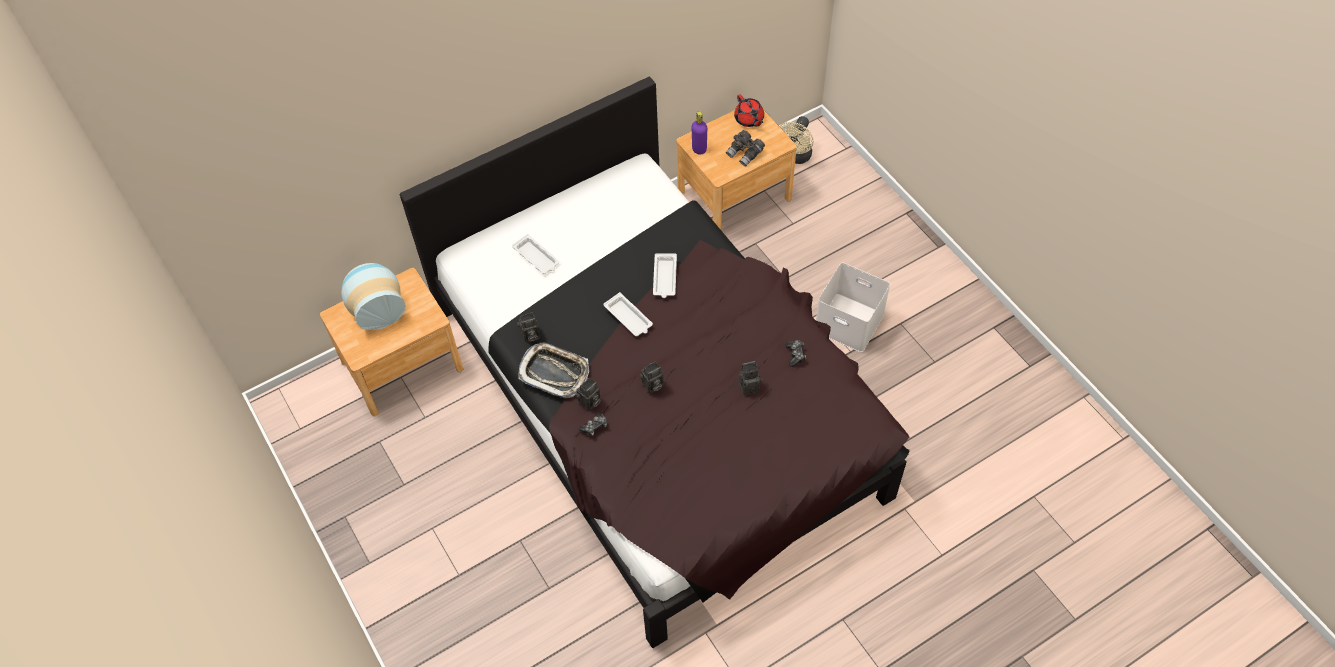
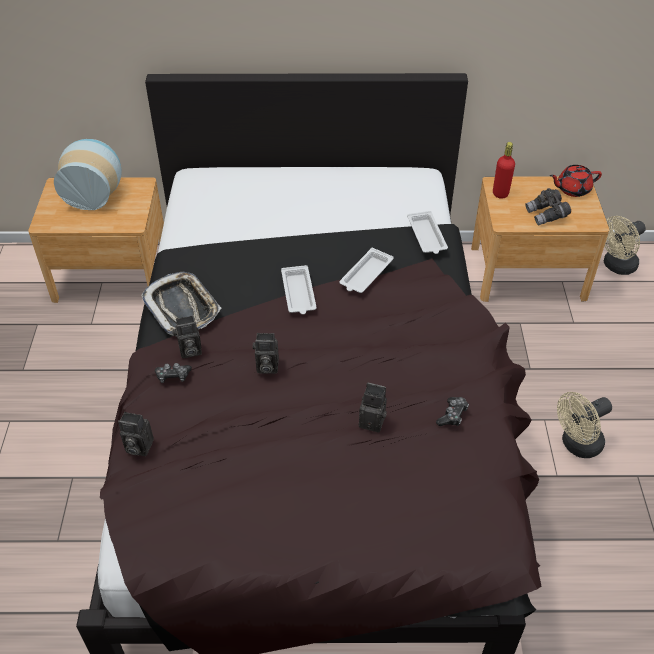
camera: 30 degrees right, 10 degrees down
(530, 336) = (191, 267): camera -> camera (137, 447)
(537, 257) = (259, 207): white tray -> white tray (427, 236)
(699, 149) = (500, 193): purple bottle -> red bottle
(749, 119) = (572, 189): red teapot -> red teapot turned 75 degrees clockwise
(850, 322) = (576, 445): white storage box -> beige fan

